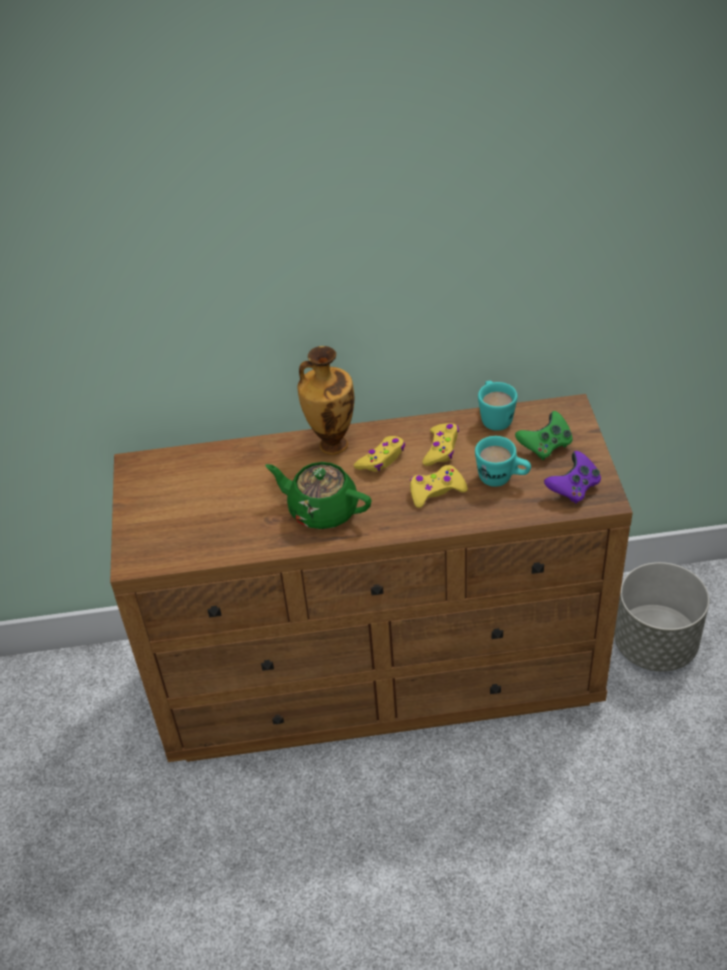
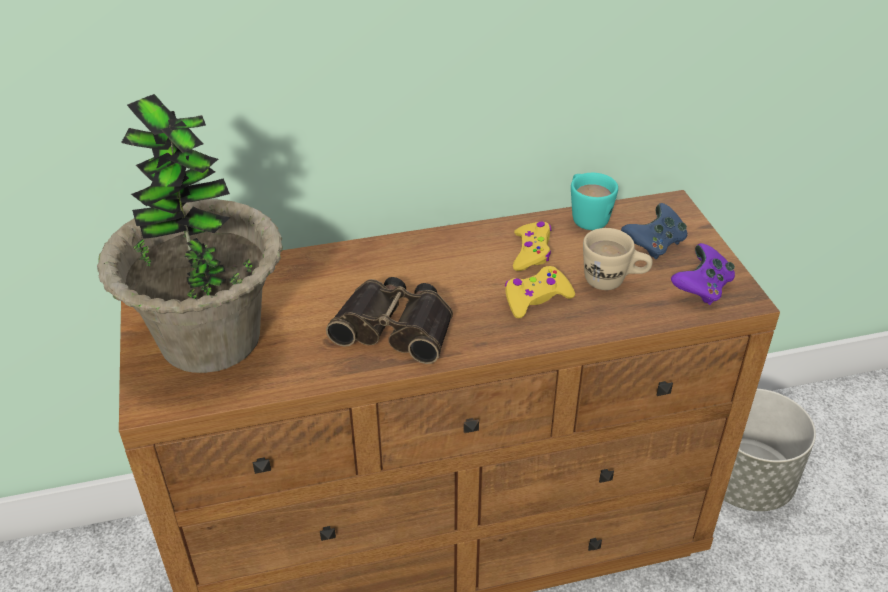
camera: 10 degrees left, 5 degrees down
(179, 513) = (210, 339): none -> potted plant
(322, 510) = (397, 327): green teapot -> binoculars
(331, 444) = (396, 252): vase -> none
(382, 459) = (461, 266): yellow game controller -> none
(502, 479) = (613, 282): turquoise mug -> beige mug
(545, 446) = (654, 245): green game controller -> blue game controller

